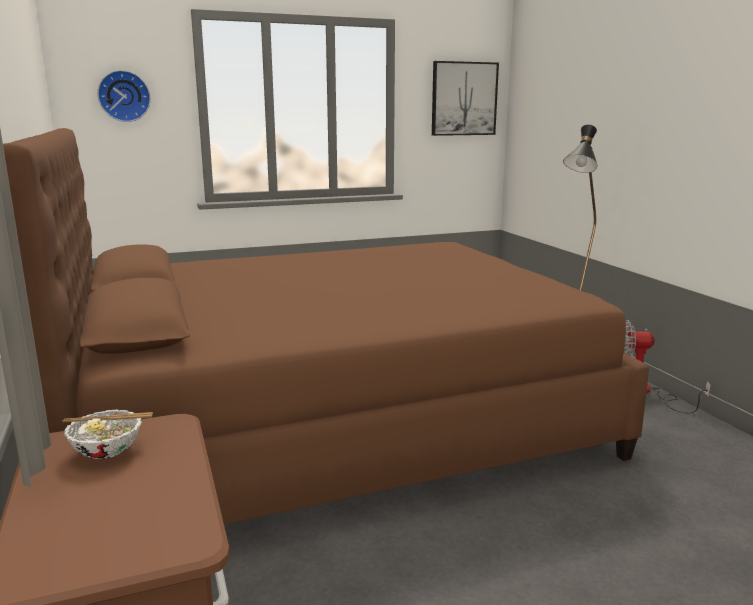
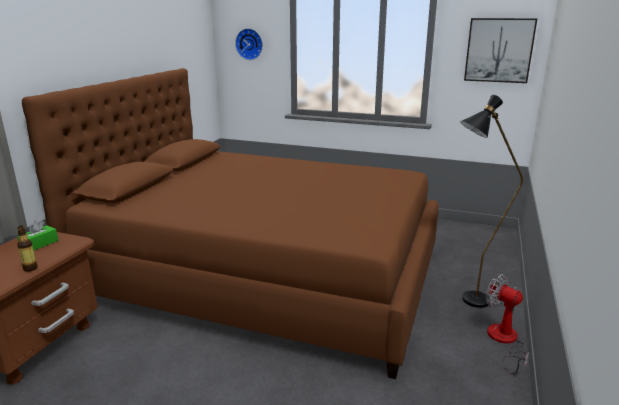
camera: 40 degrees right, 5 degrees up
(107, 451) = (39, 244): bowl -> green tissue box
(187, 482) = (30, 268): none -> bottle

